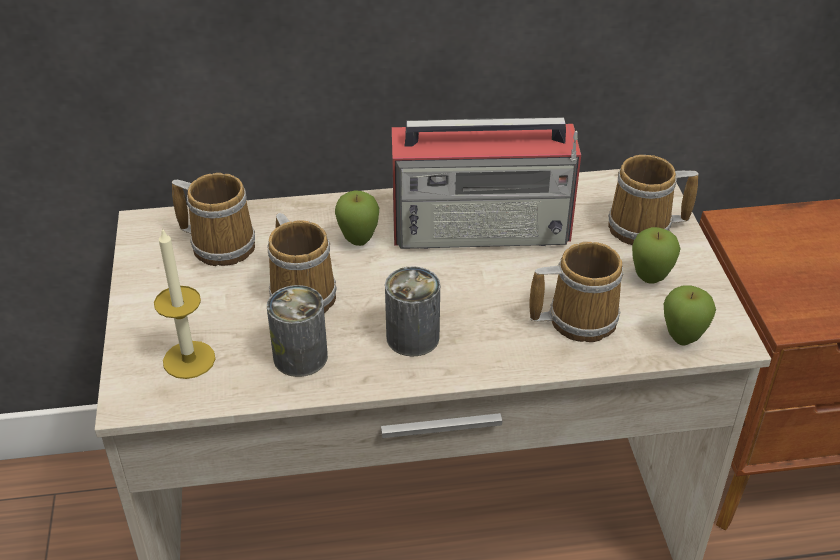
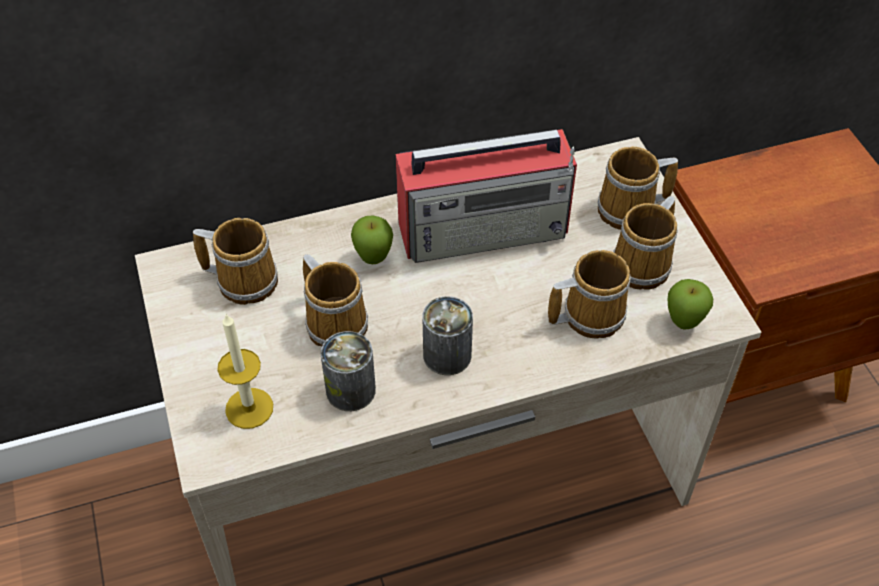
camera: 10 degrees left, 10 degrees up
(650, 279) = (645, 265): apple -> mug

